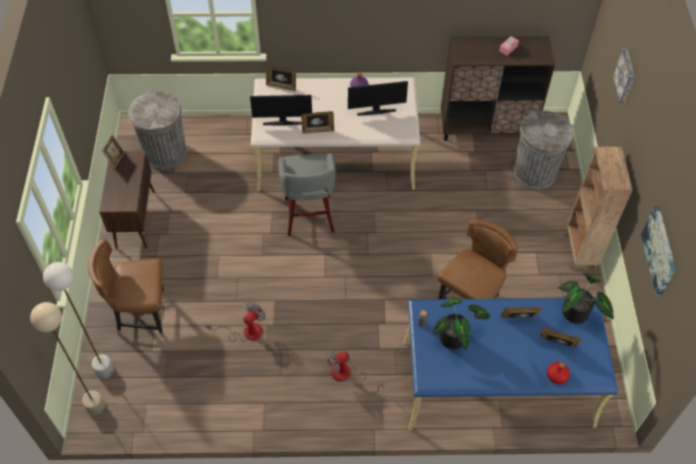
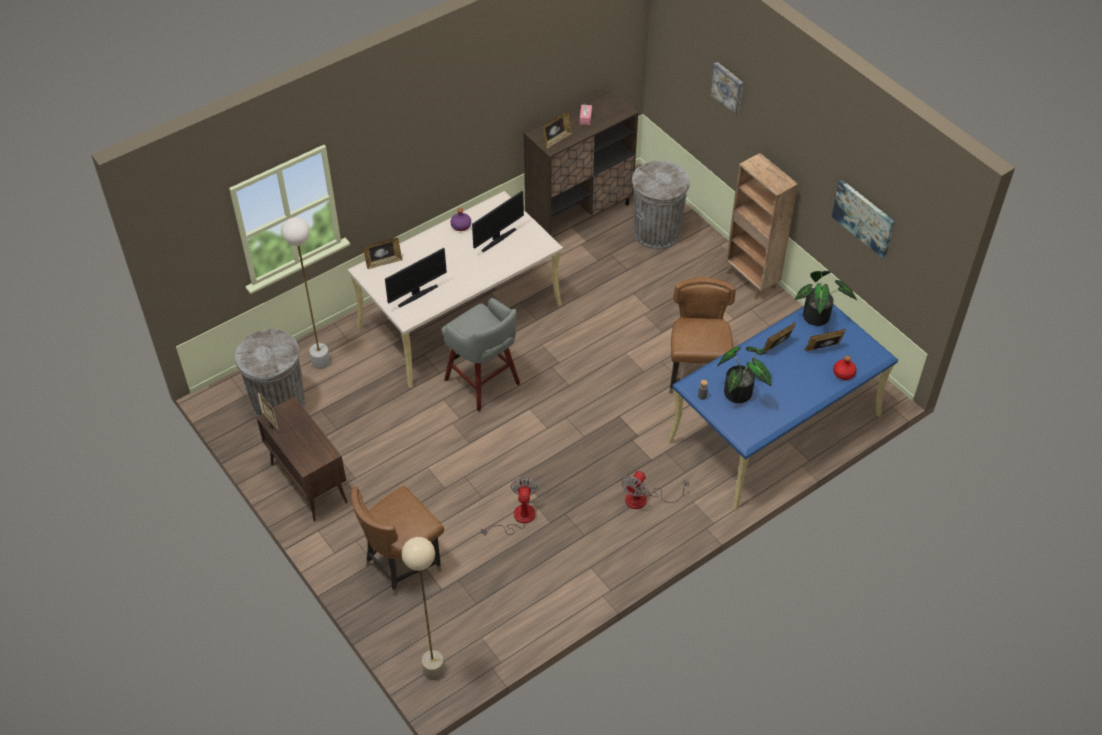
camera: 35 degrees left, 5 degrees down
(104, 370) = (411, 634): white floor lamp -> white floor lamp (320, 362)
(318, 130) = (458, 284): picture frame -> picture frame (556, 139)

